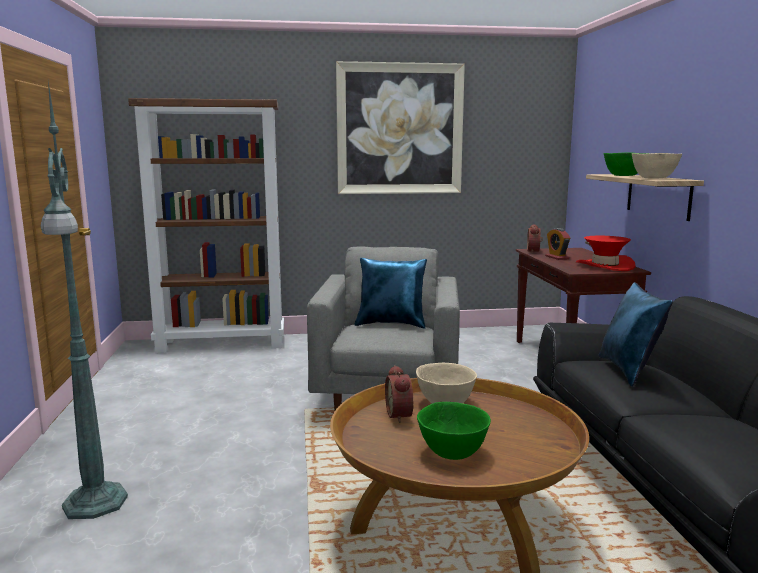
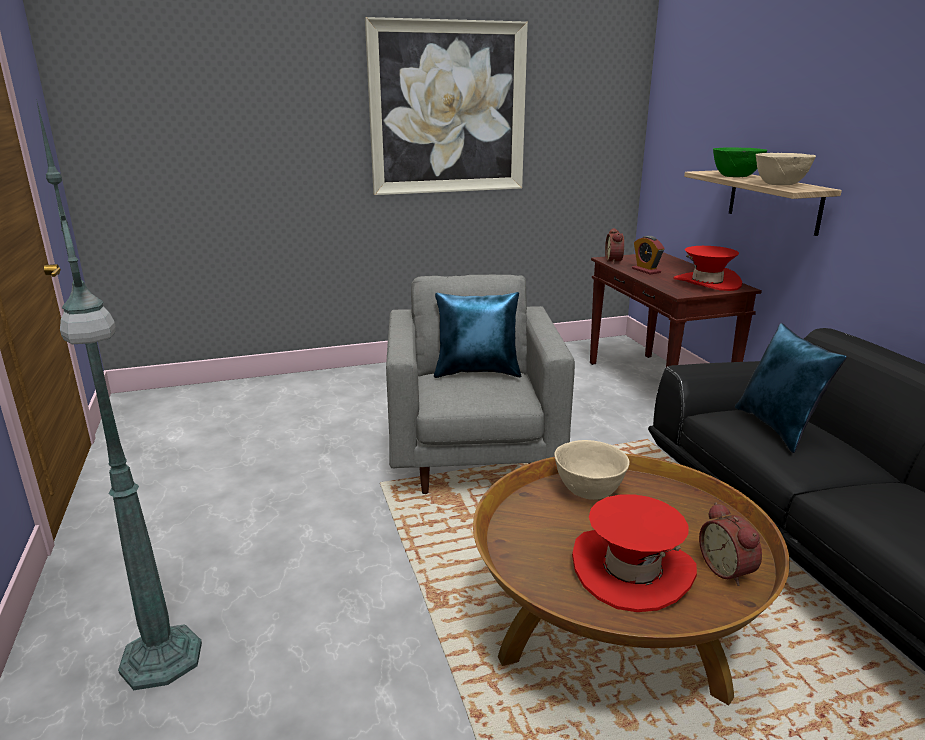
camera: 10 degrees left, 10 degrees up
(222, 344) = (242, 390): brown bookcase -> none
(401, 415) = (546, 516): alarm clock -> alarm clock (728, 569)
(452, 452) = (632, 570): green bowl -> red hat

